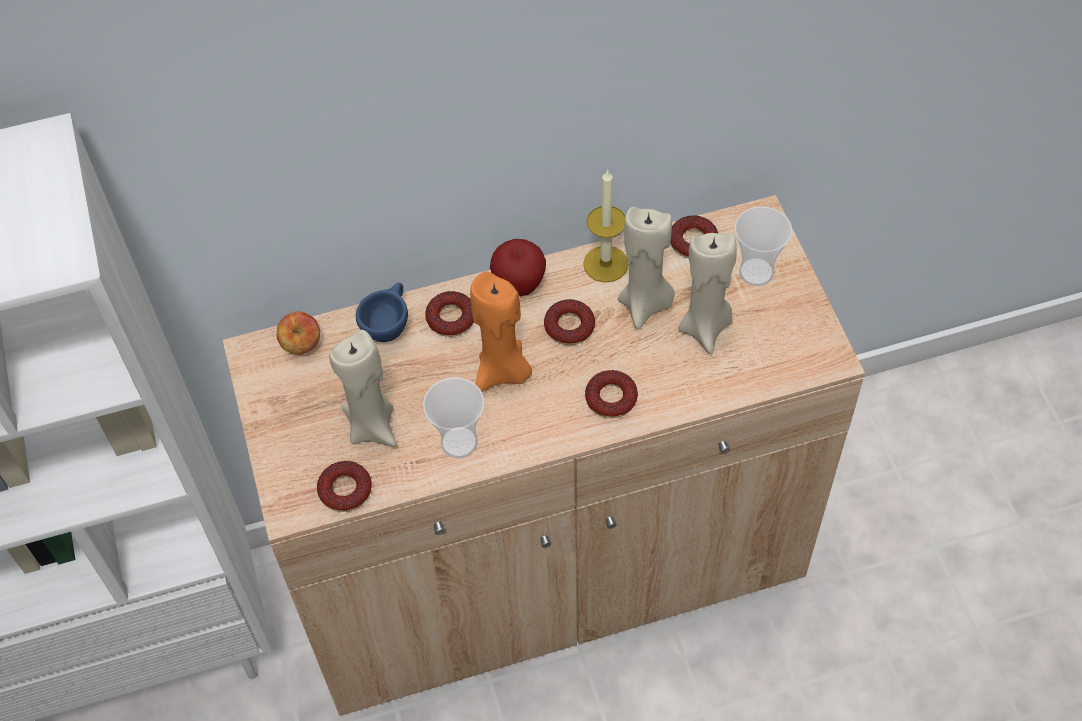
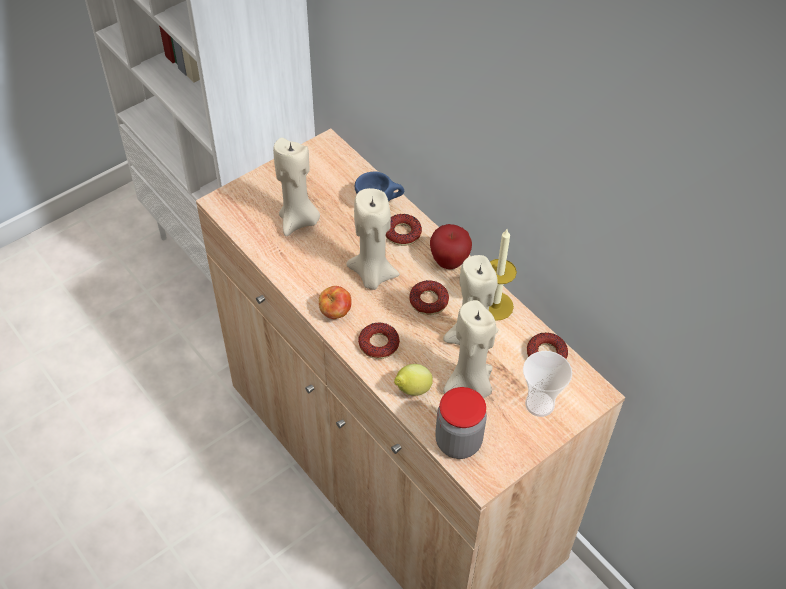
camera: 65 degrees right, 5 degrees down
(301, 345) = (344, 165): apple -> apple (336, 313)
(345, 490) = (245, 224): donut -> none
(459, 442) = (305, 270): cup -> none
(503, 372) = (372, 275): orange candle -> beige candle
(690, 386) = (412, 390): none -> lemon
(776, 364) = (458, 442): none -> jar

